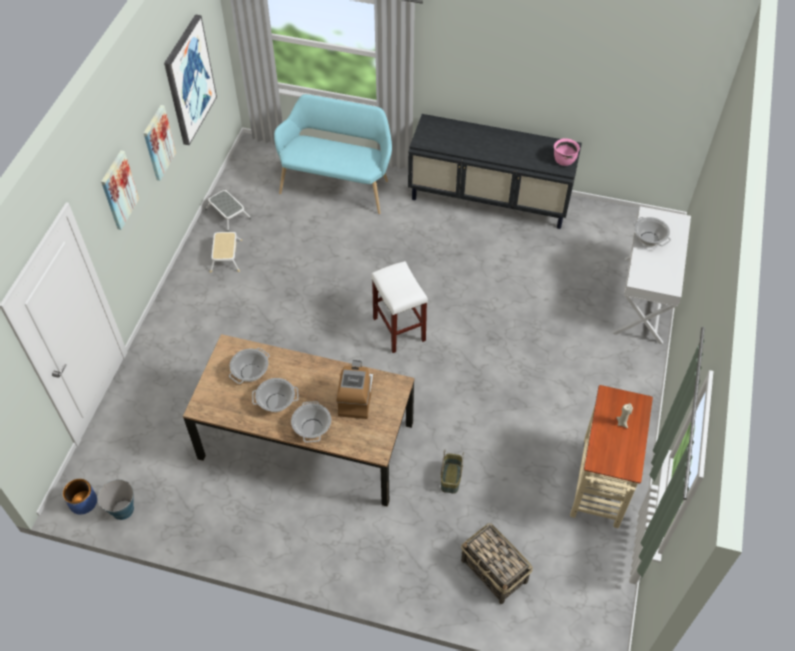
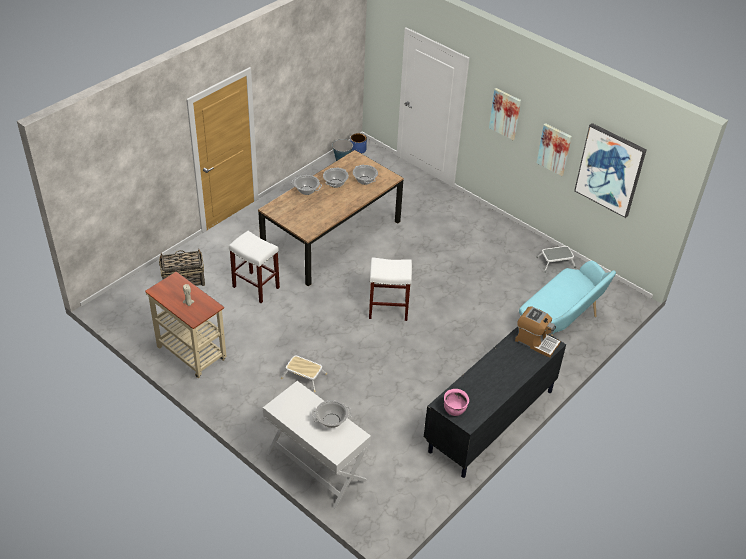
camera: 115 degrees right, 10 degrees down
(226, 256) = (512, 249): beige step ladder -> beige step ladder (304, 376)
(355, 397) = (313, 213): coffee machine -> coffee machine (536, 342)
(451, 478) = (255, 287): basket -> white stool

